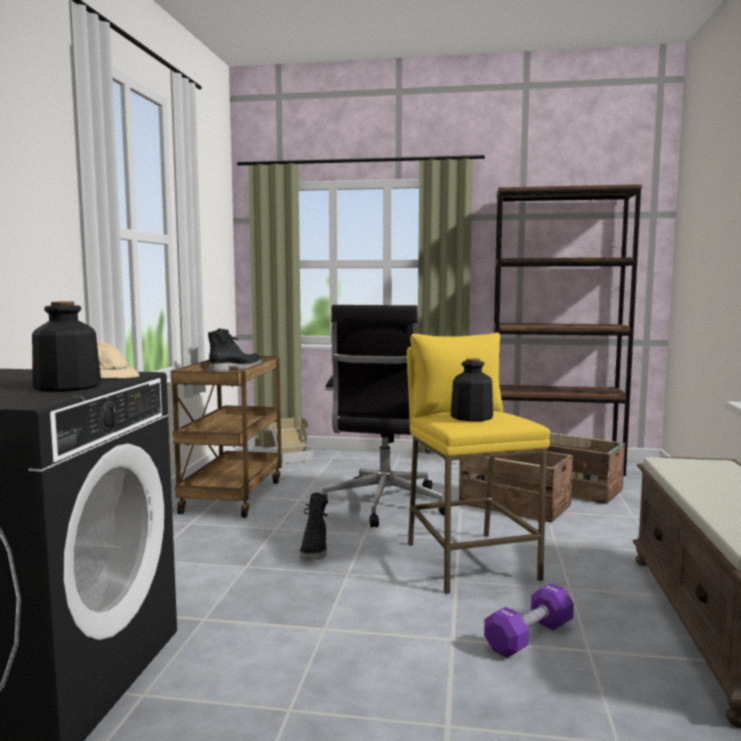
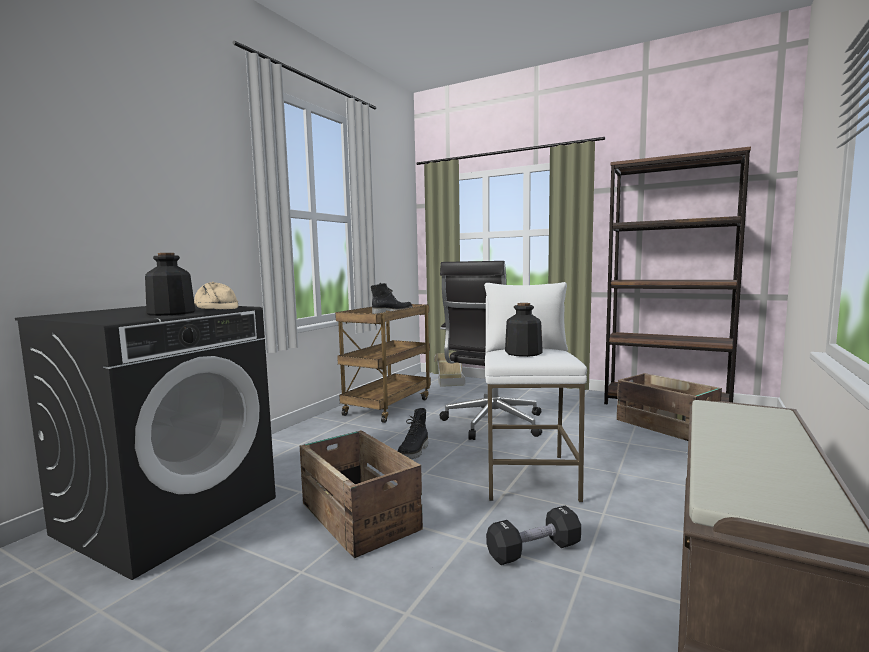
camera: 20 degrees right, 0 degrees up
(469, 561) = (529, 476): yellow stool -> white stool
(513, 505) = (602, 434): crate -> crate (359, 516)
(529, 637) = (534, 550): purple dumbbell -> black dumbbell

